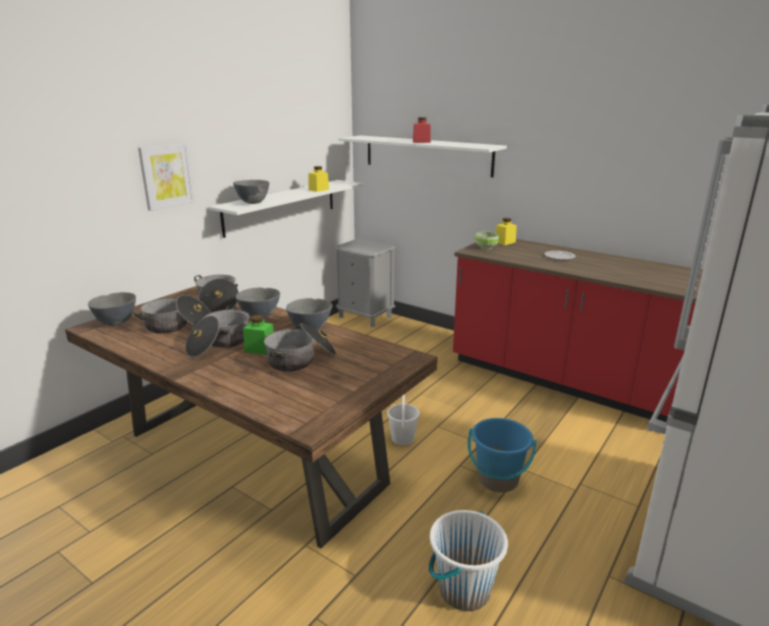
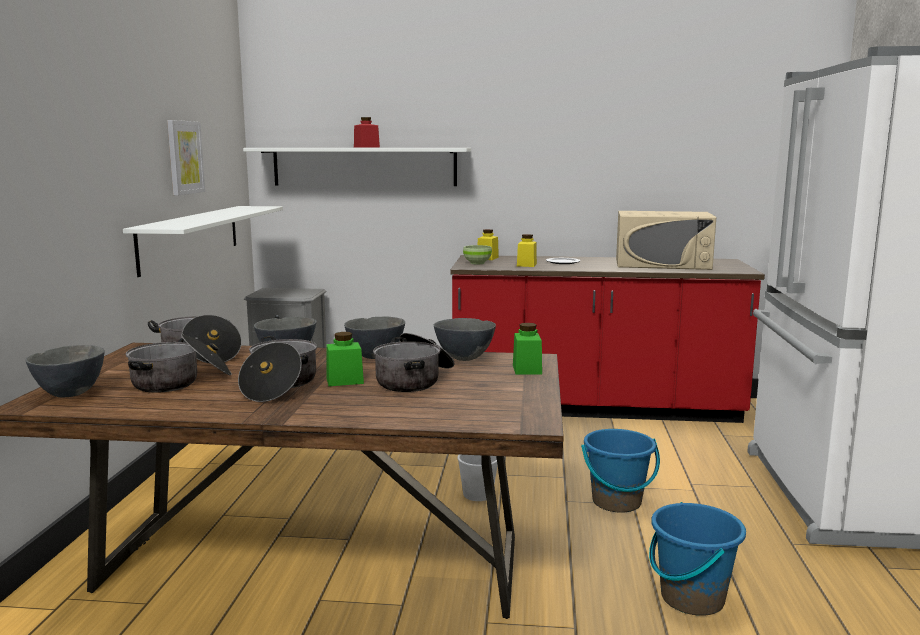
camera: 30 degrees left, 10 degrees down
(166, 176) = (79, 177): picture -> picture (184, 157)
(253, 203) = (183, 223): grey bowl -> grey bowl (464, 358)
(318, 190) = (241, 212): yellow jar -> yellow jar (526, 265)
(389, 369) = (527, 369): none -> green jar
(464, 589) = (691, 598): white bucket -> blue bucket
(651, 273) = (662, 264): none -> beige microwave

